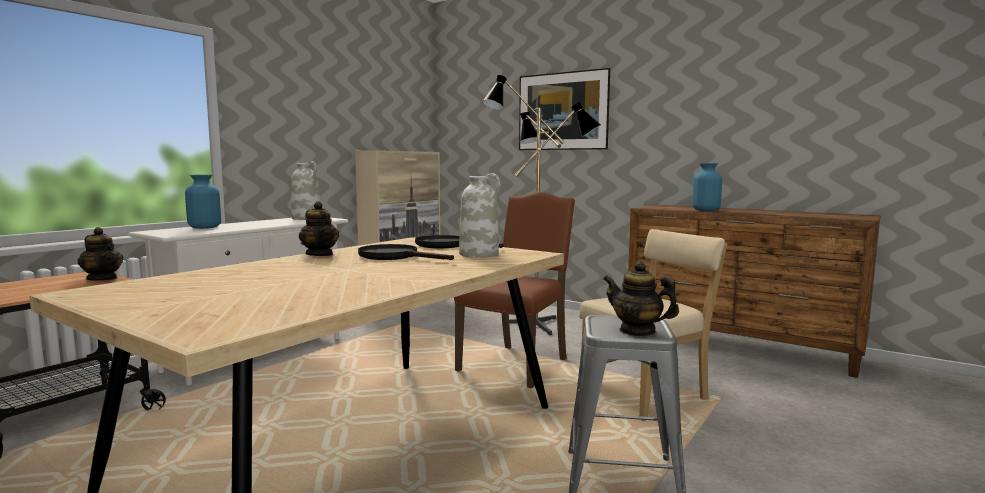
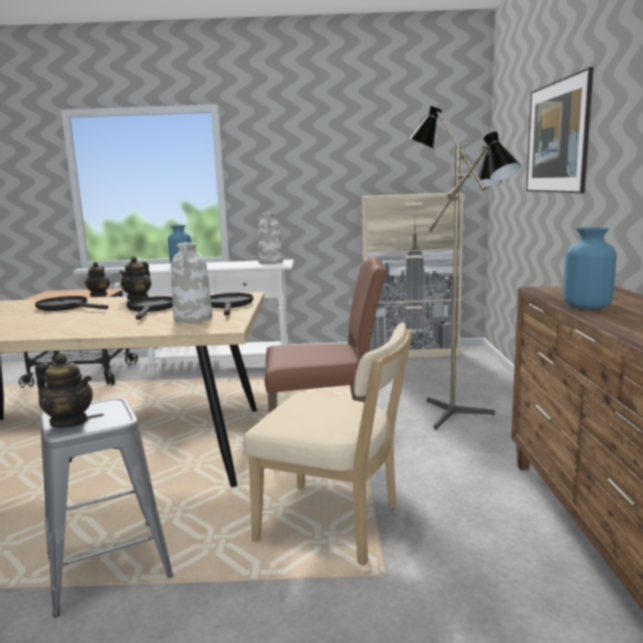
camera: 55 degrees right, 5 degrees up
(283, 270) = (67, 307): none -> black frying pan
(637, 331) = (69, 422): teapot -> teapot turned 120 degrees clockwise

